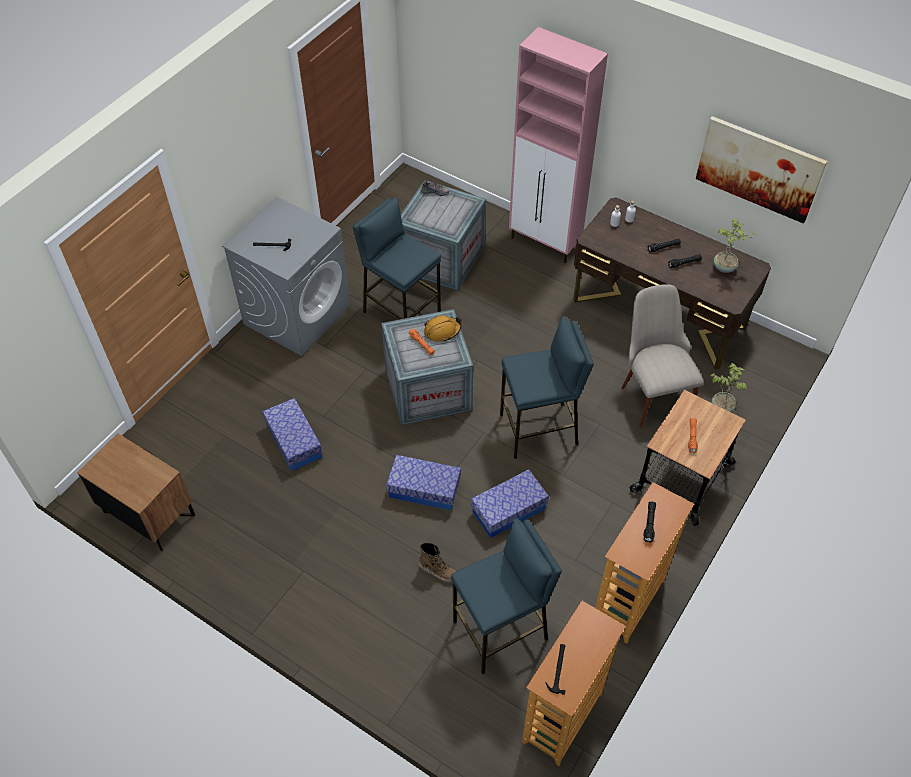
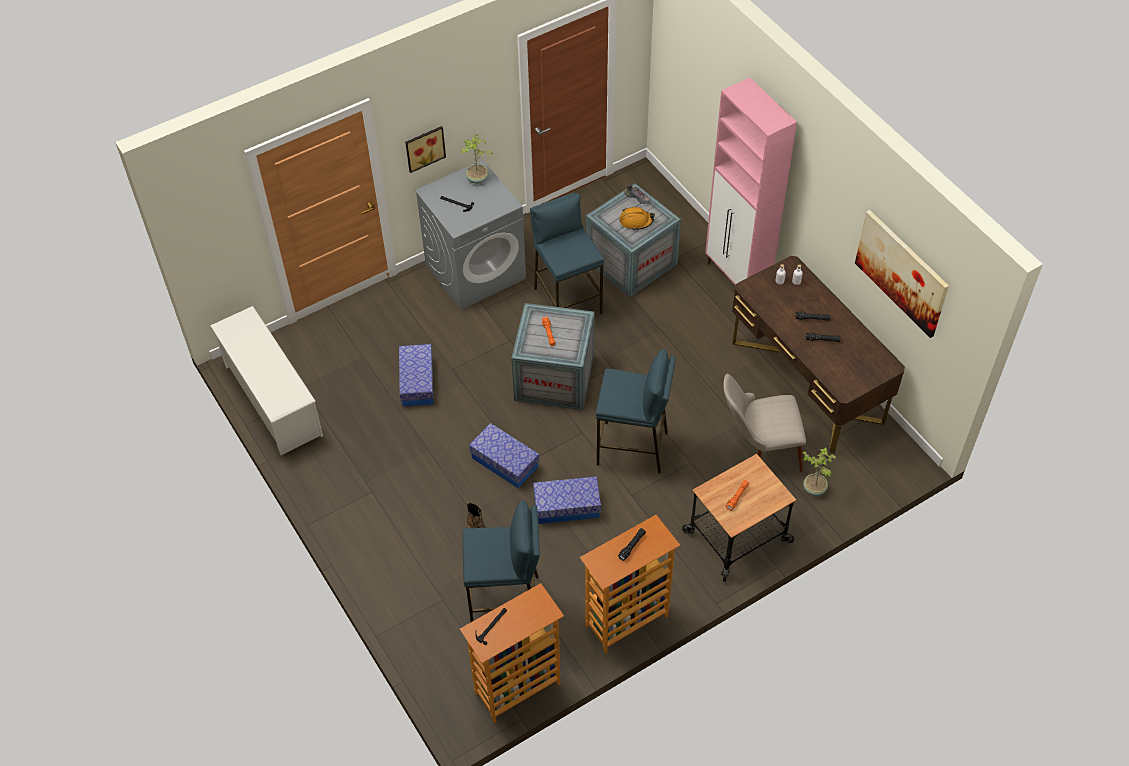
camera: 25 degrees right, 0 degrees up
(148, 514) = (272, 400): brown nightstand -> white shoe rack
(222, 195) = (424, 147): none -> picture
(442, 331) = (573, 328): orange hard hat -> orange hard hat (636, 221)
(653, 390) = (758, 450): beige chair -> beige chair turned 105 degrees counterclockwise
(724, 268) = (858, 357): potted plant -> potted plant (477, 179)

